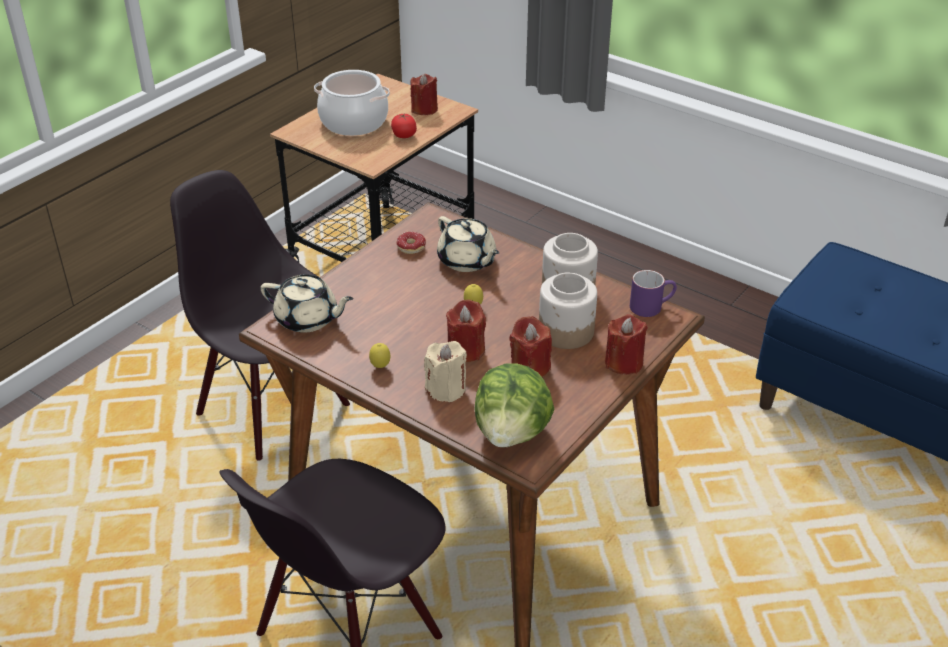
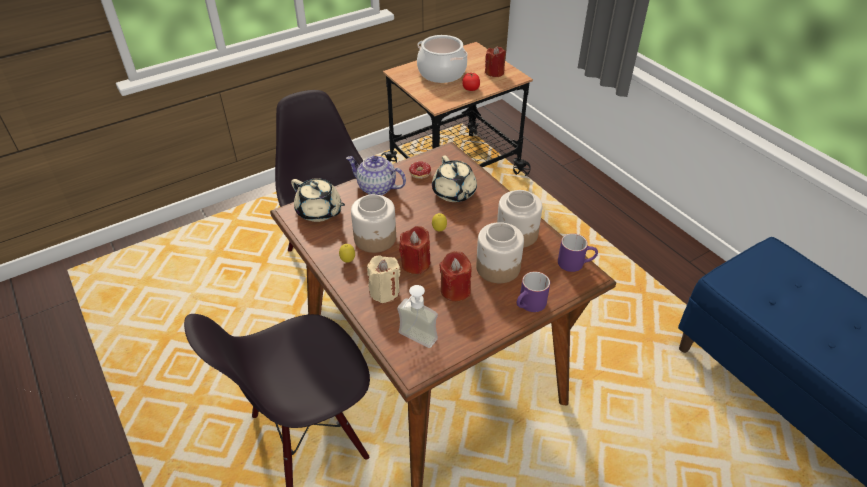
camera: 20 degrees right, 5 degrees up
(365, 276) = (376, 188): none -> teapot
(399, 334) = (375, 238): none -> jar
(512, 433) = (413, 341): lettuce -> soap dispenser
(623, 363) = (529, 305): red candle -> purple mug

